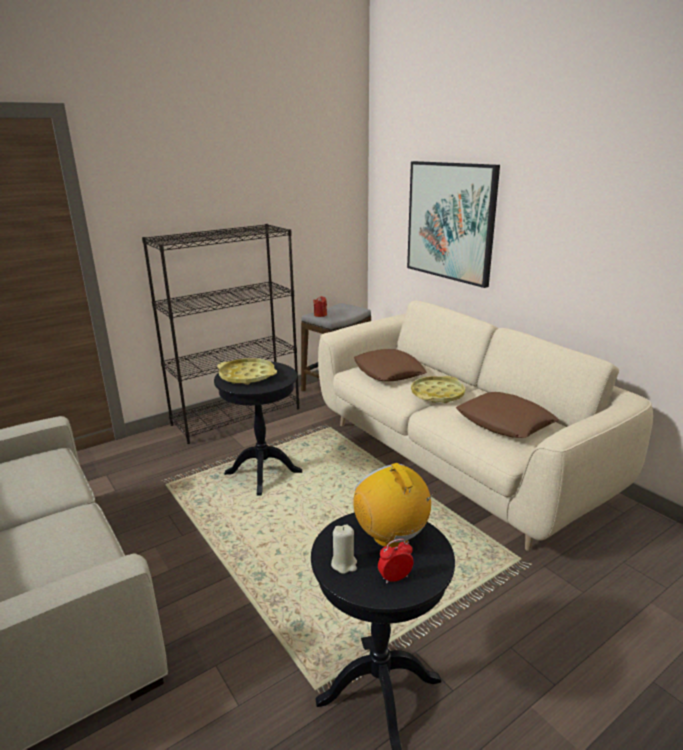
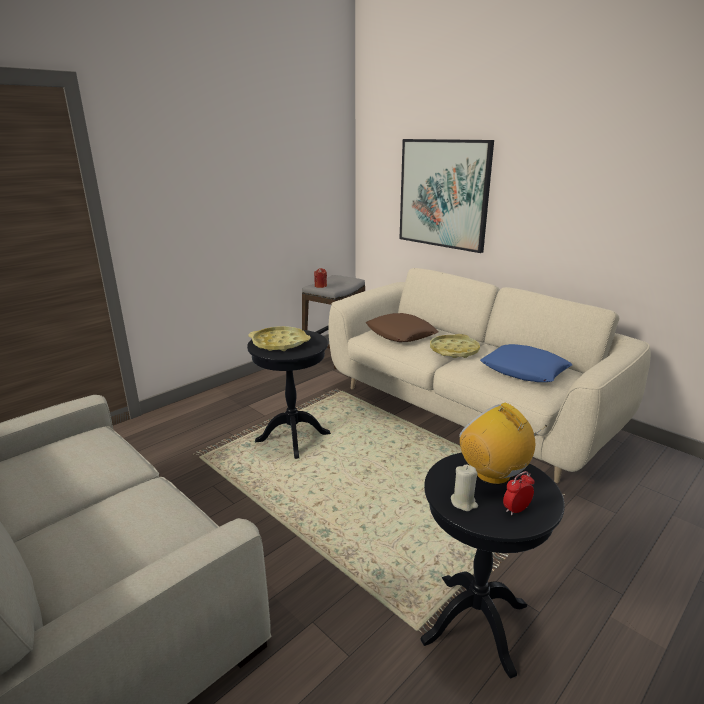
camera: 10 degrees left, 0 degrees up
(237, 416) = (248, 387): black bookcase -> none
(505, 422) = (524, 370): brown pillow -> blue pillow

